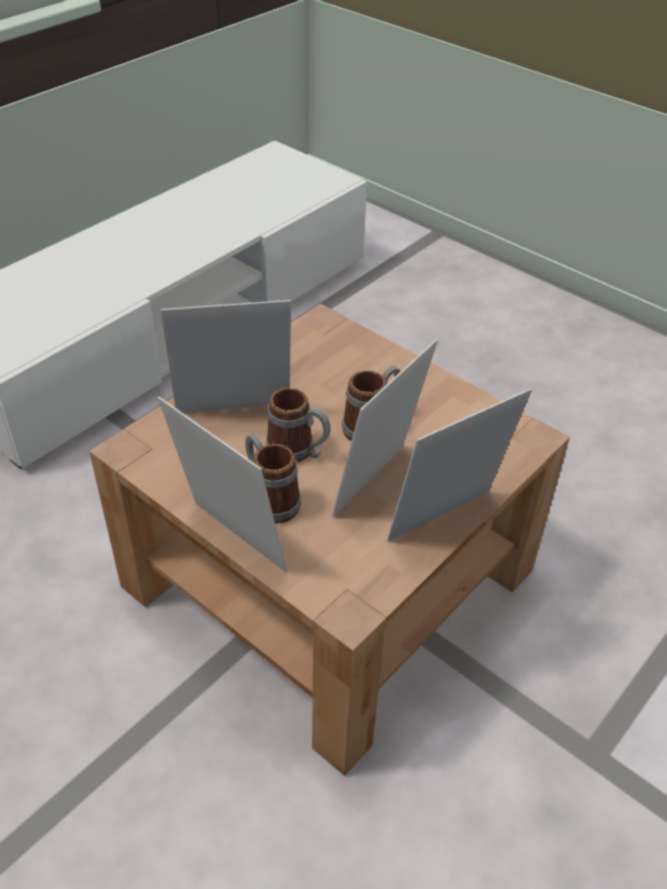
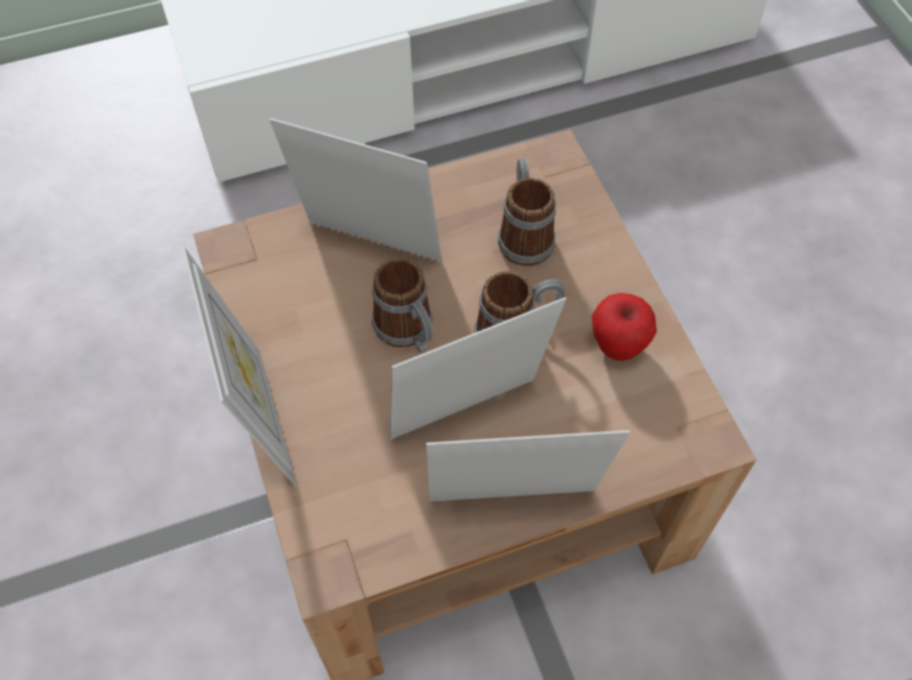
camera: 30 degrees right, 15 degrees up
(269, 499) = (337, 382): mug -> mug (524, 234)
(441, 408) = (618, 346): none -> apple

